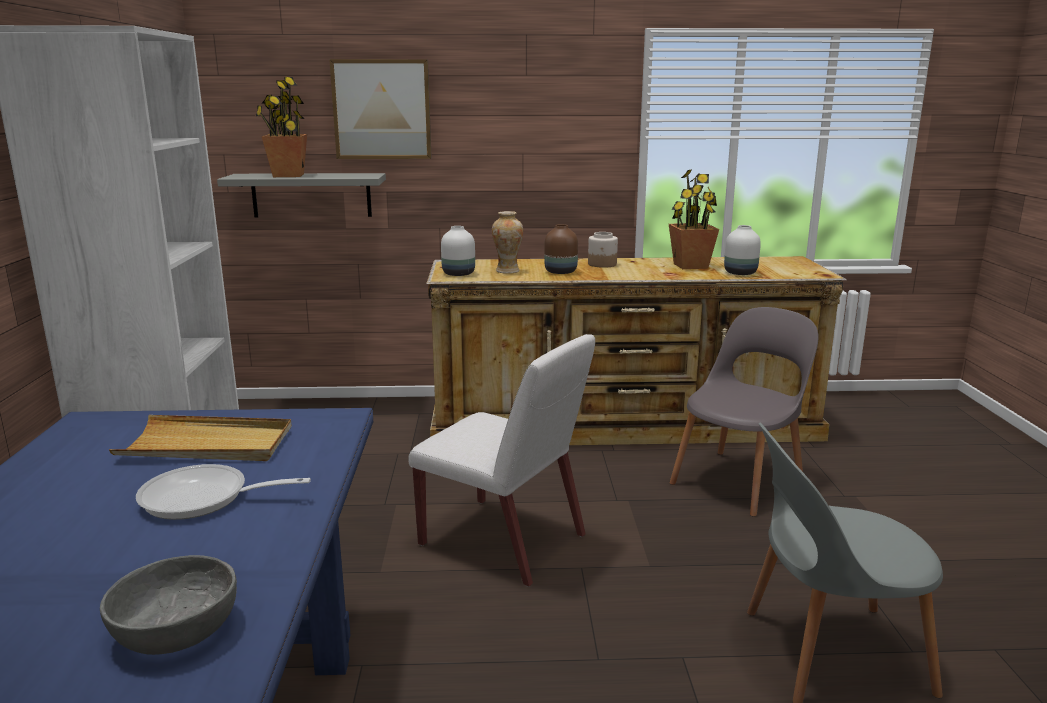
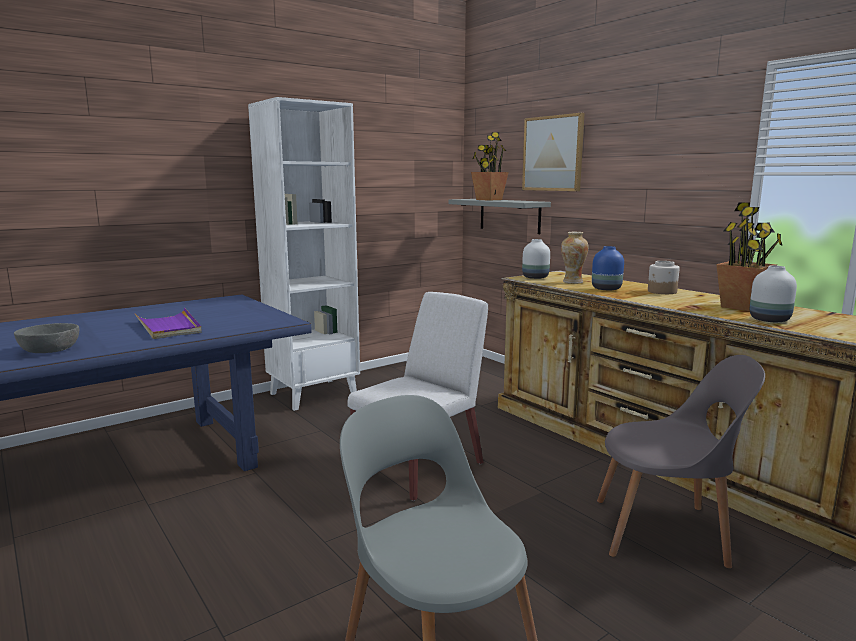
camera: 55 degrees right, 5 degrees down
(203, 499) = (169, 327): frying pan -> purple tray
(207, 445) = (227, 314): beige tray -> none
(504, 541) = (420, 467): white chair -> white chair turned 135 degrees counterclockwise
(559, 272) = (606, 289): brown vase -> blue vase

